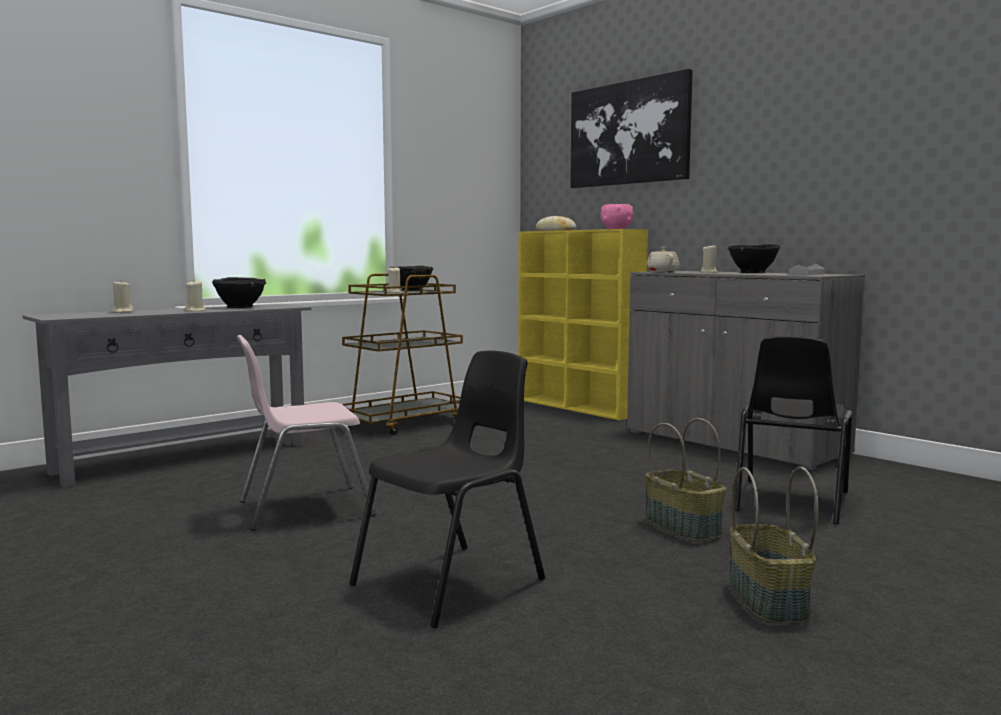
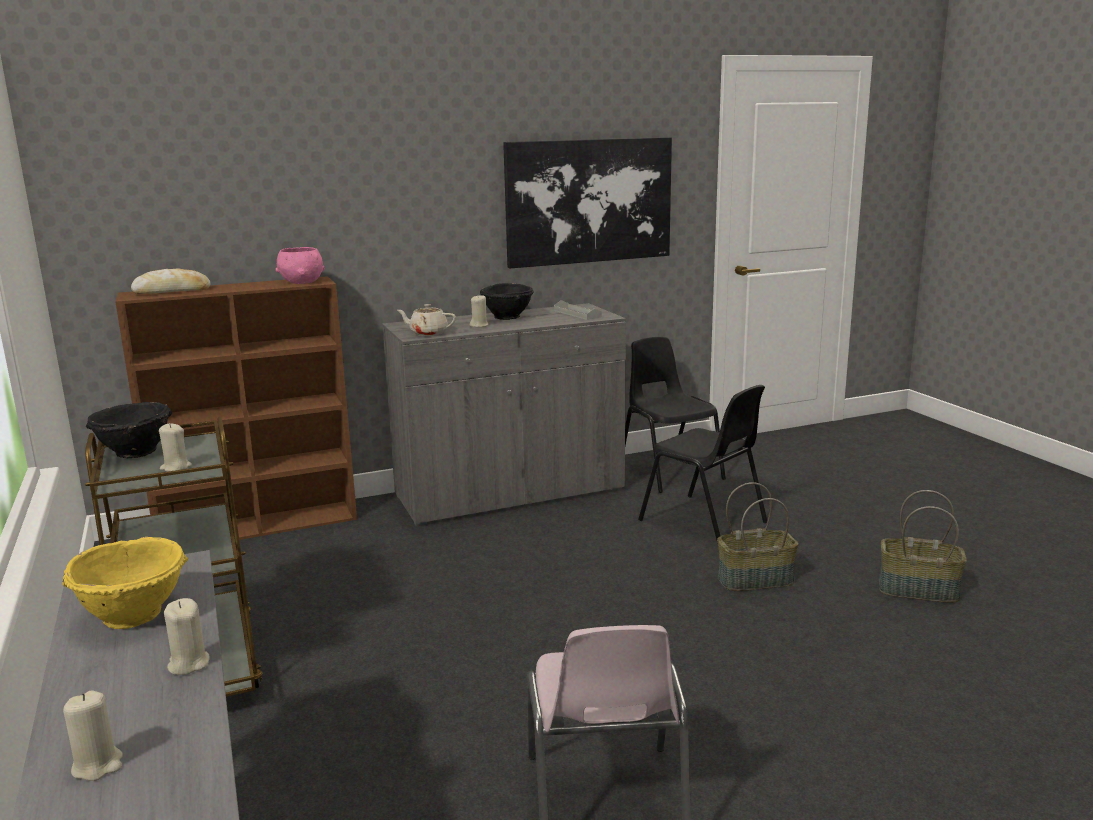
camera: 70 degrees left, 10 degrees up
(240, 307) = (135, 614): black bowl -> yellow bowl
(452, 582) = (883, 723): black chair -> black chair (669, 471)
(579, 407) = (260, 525): yellow bookcase -> brown bookcase
(628, 133) = (272, 146): picture -> picture (589, 201)

